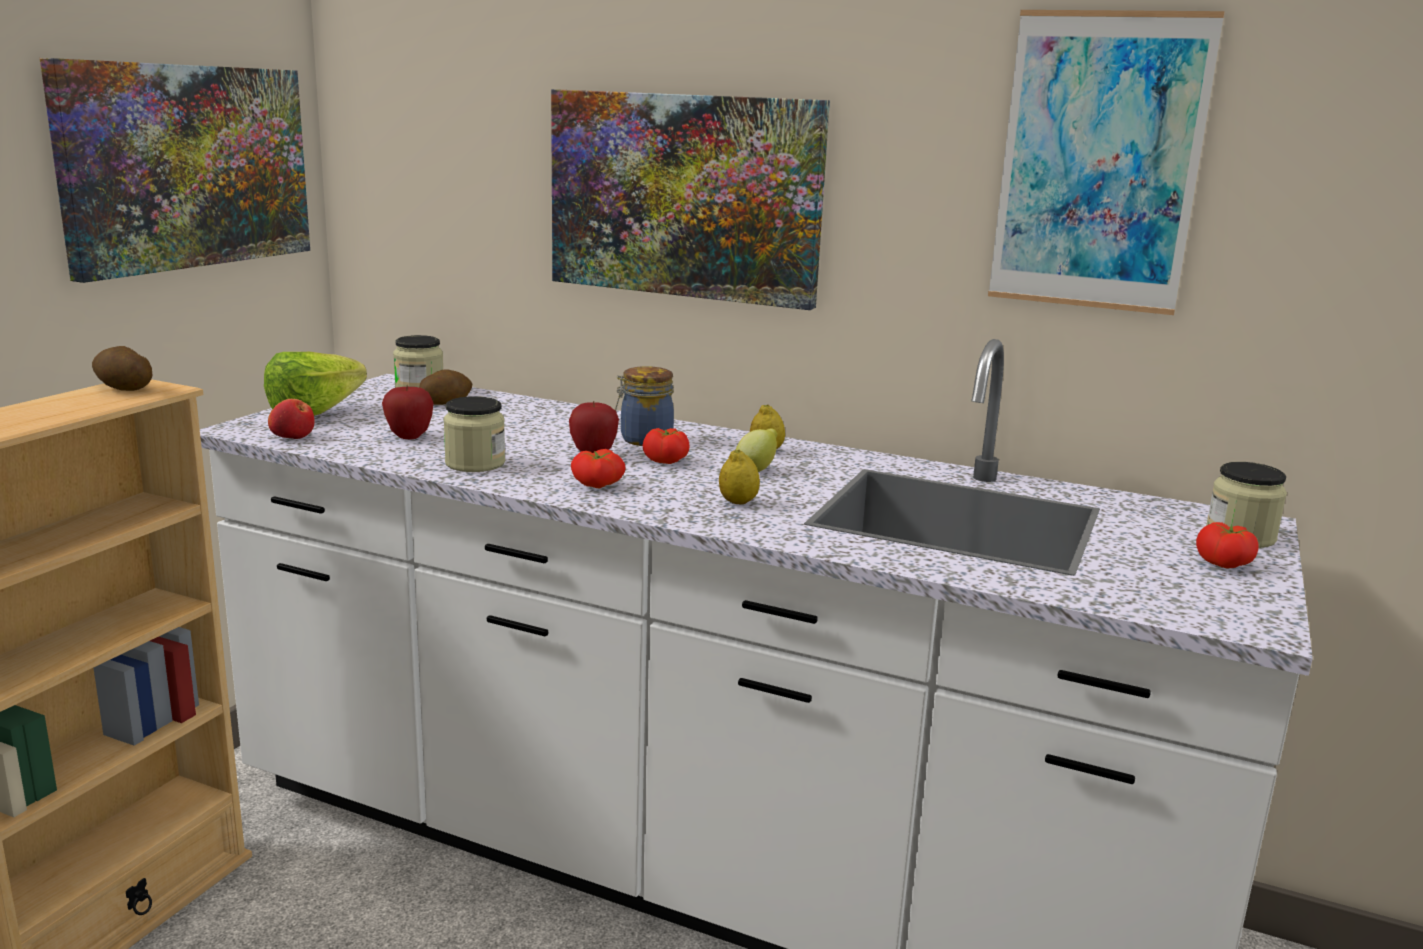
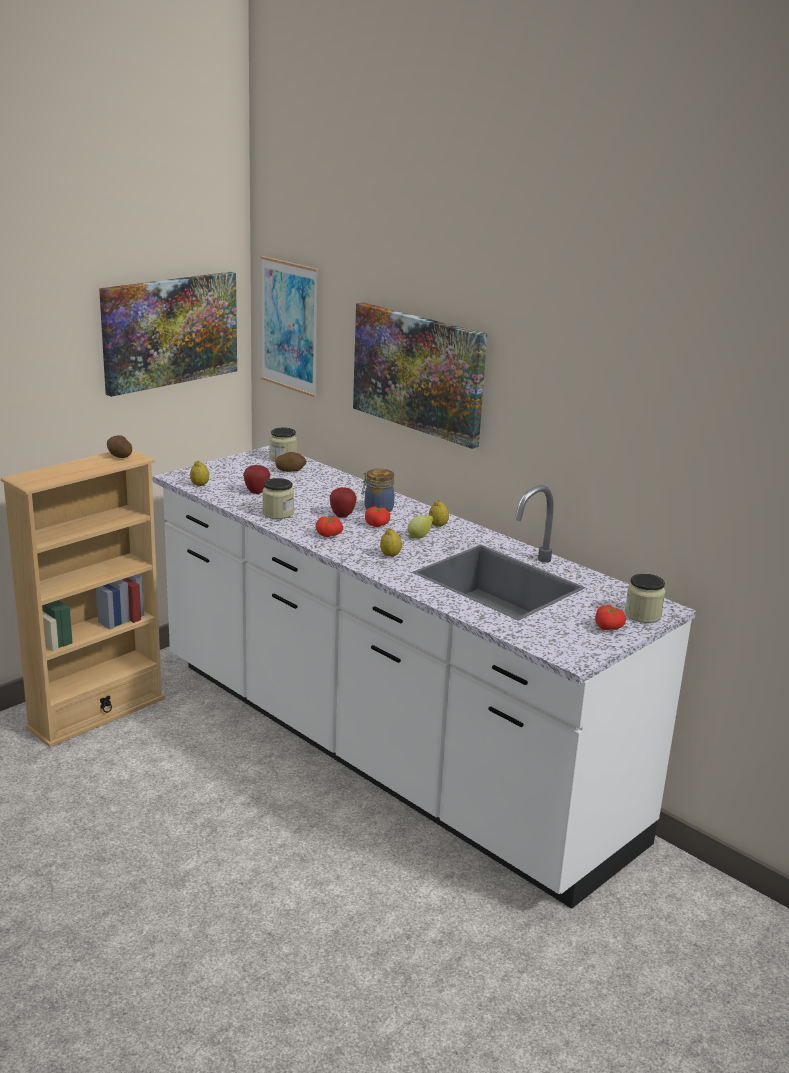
camera: 20 degrees right, 5 degrees up
(292, 437) = (200, 485): apple -> lemon
(324, 412) = (224, 470): lettuce -> none
(1098, 163) = (610, 393): picture -> picture (289, 326)

